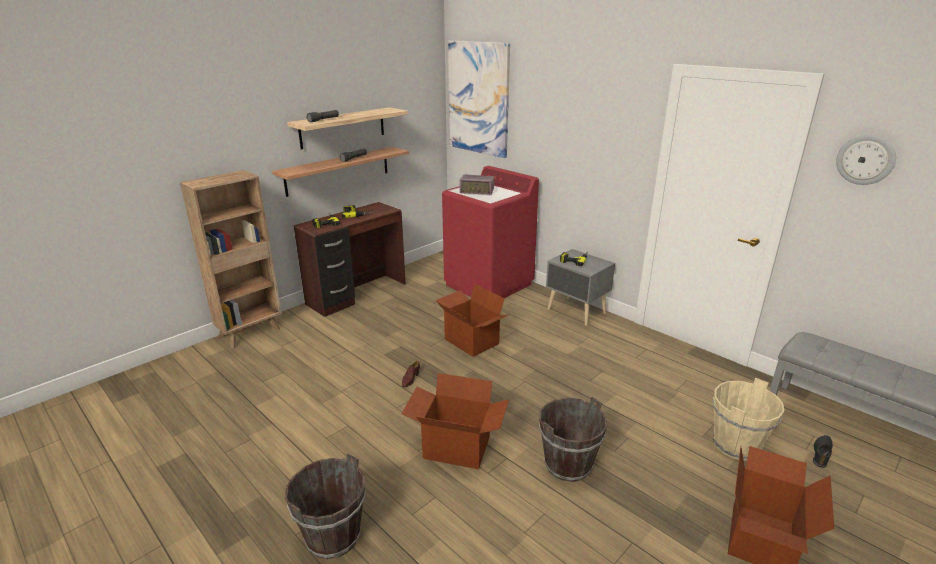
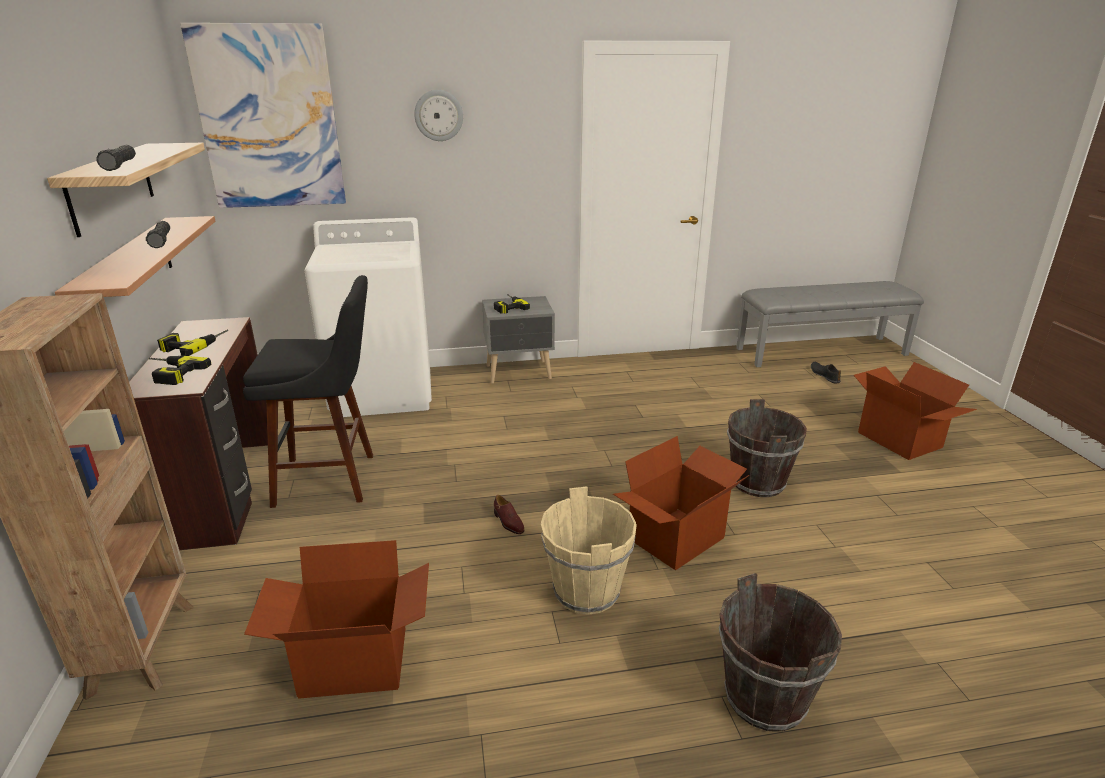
camera: 55 degrees left, 0 degrees up
(393, 313) = (333, 479): none -> black stool
(470, 342) = (487, 451): cardboard box -> cardboard box (353, 664)
(477, 192) = (357, 255): radio -> none
(489, 285) = (383, 392): red washing machine -> white washing machine
(735, 445) = (791, 398): beige bucket -> beige bucket (586, 591)
(865, 159) = (770, 117): wall clock -> wall clock (438, 115)

